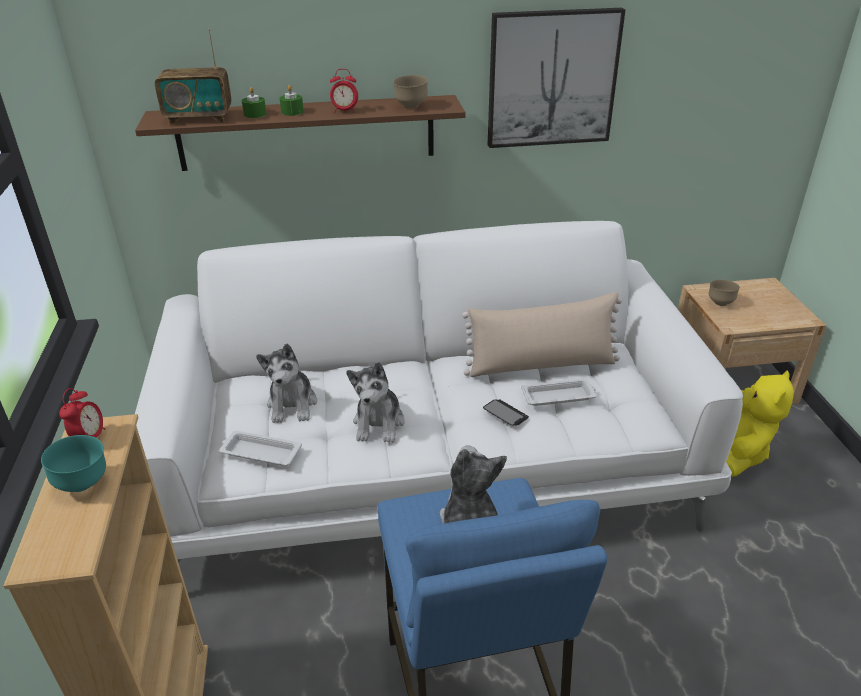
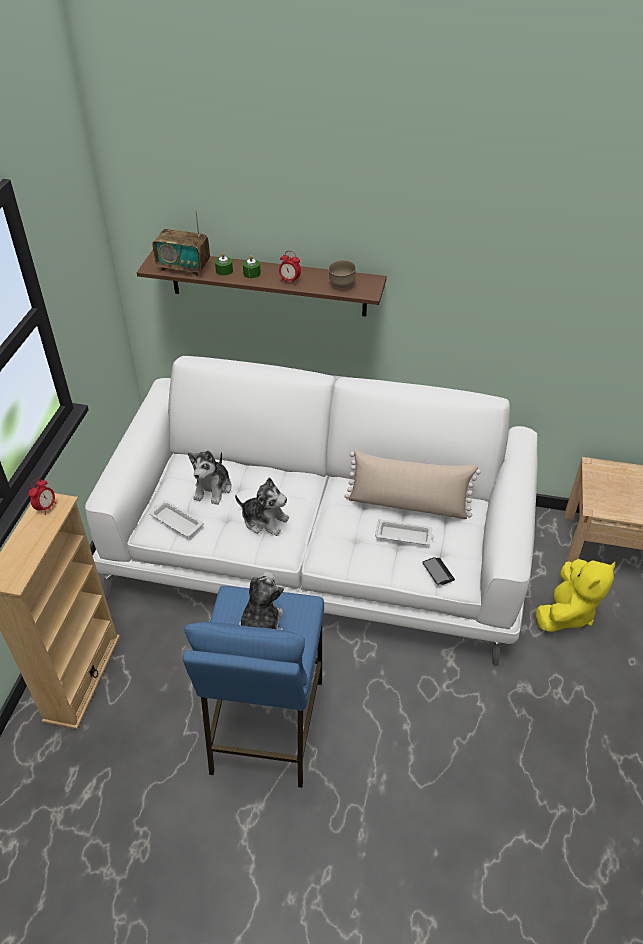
camera: 20 degrees right, 10 degrees up
(84, 484) = (33, 538): turquoise bowl -> none
(379, 423) = (264, 520): plush toy -> plush toy turned 90 degrees counterclockwise
(505, 413) = (356, 538): phone -> phone (438, 571)
(552, 78) = (469, 277): picture -> none
(720, 303) = (602, 483): brown bowl -> none

